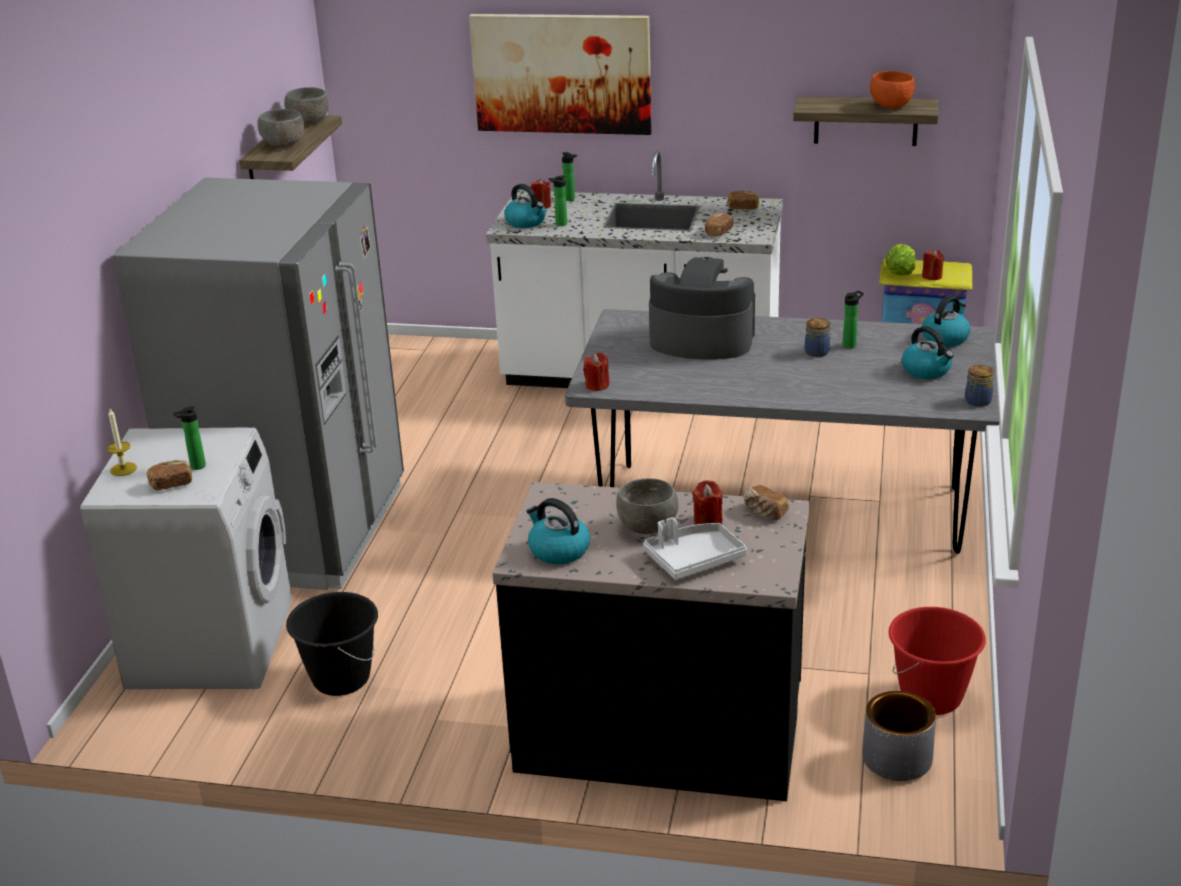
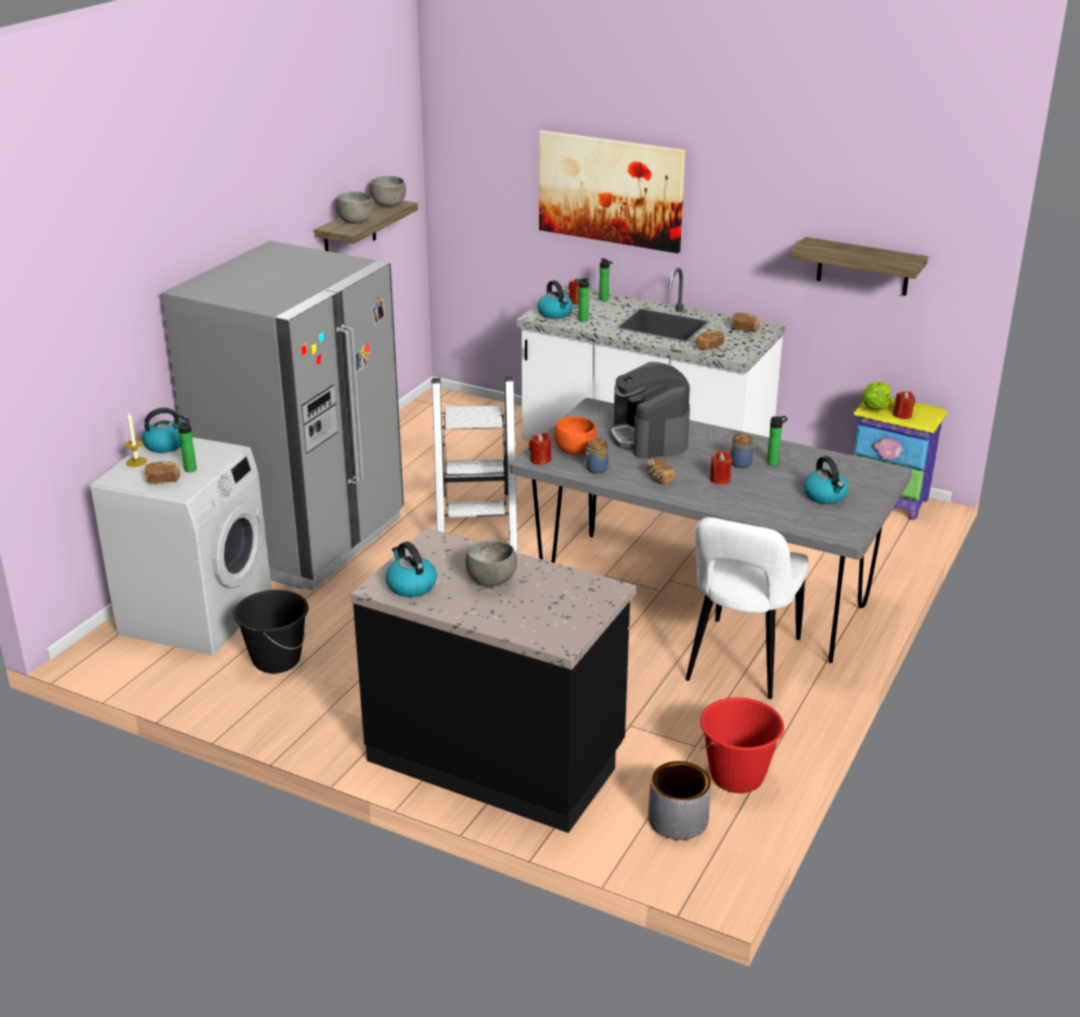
camera: 15 degrees right, 0 degrees up
(491, 476) = (476, 523): none -> grey step ladder
(694, 559) = (511, 613): grey tray -> none
(701, 340) = (649, 437): coffee machine -> coffee machine turned 135 degrees counterclockwise
(708, 520) = (542, 585): red candle -> red candle (720, 479)
(764, 512) = (592, 587): bread -> bread (658, 478)
(865, 573) = (741, 663): none -> white chair
(891, 106) = (880, 257): orange bowl -> orange bowl (574, 451)
(945, 338) = (861, 470): kettle -> kettle (166, 445)
(977, 402) = (851, 530): jar -> jar (596, 469)

